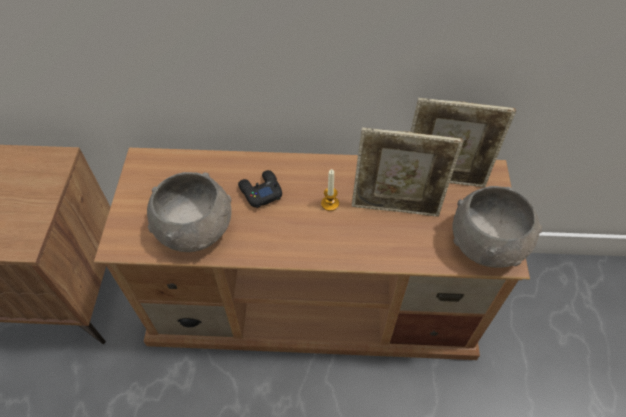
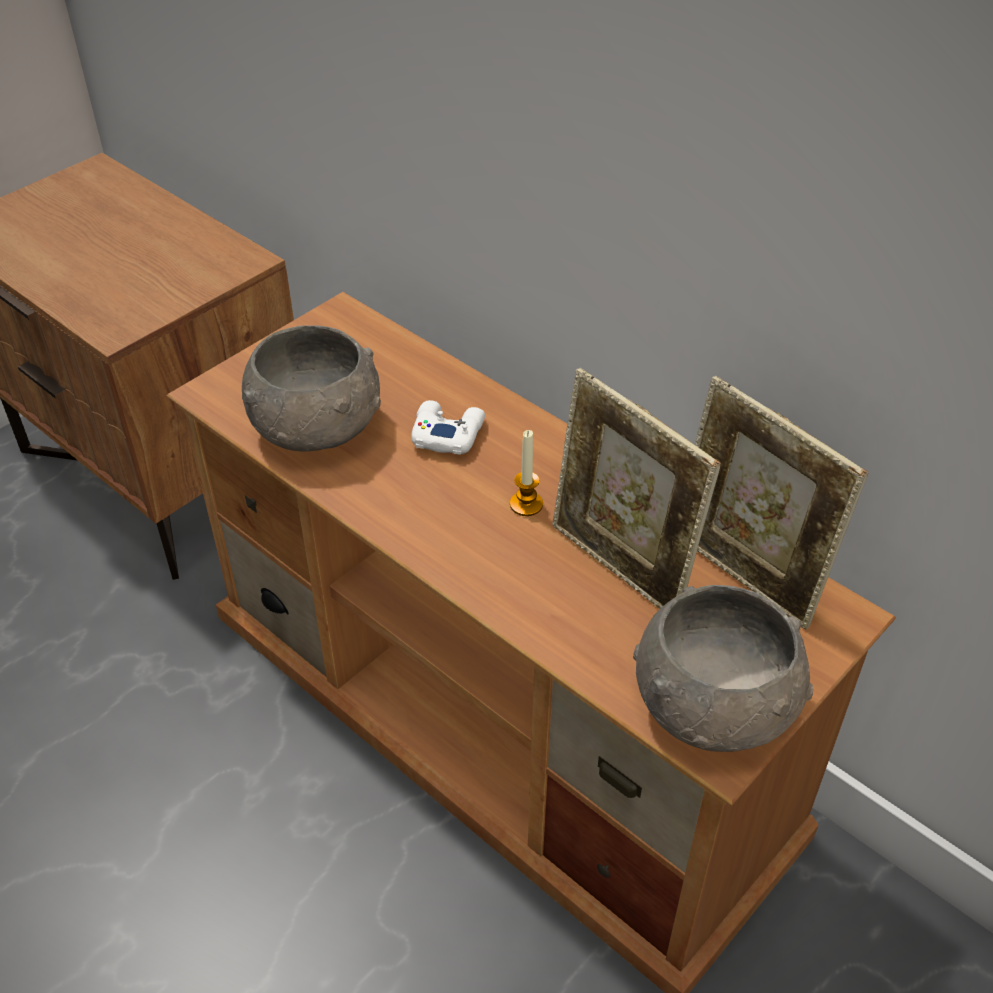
camera: 40 degrees right, 10 degrees down
(260, 191) = (447, 433): black game controller -> white game controller

